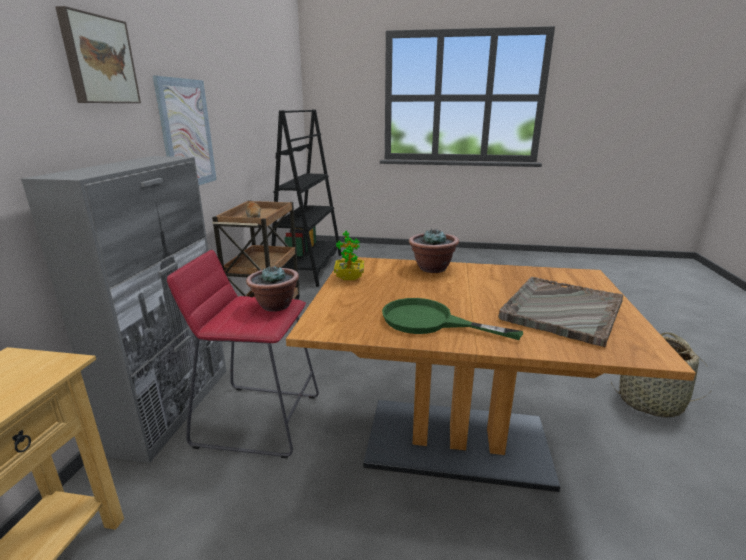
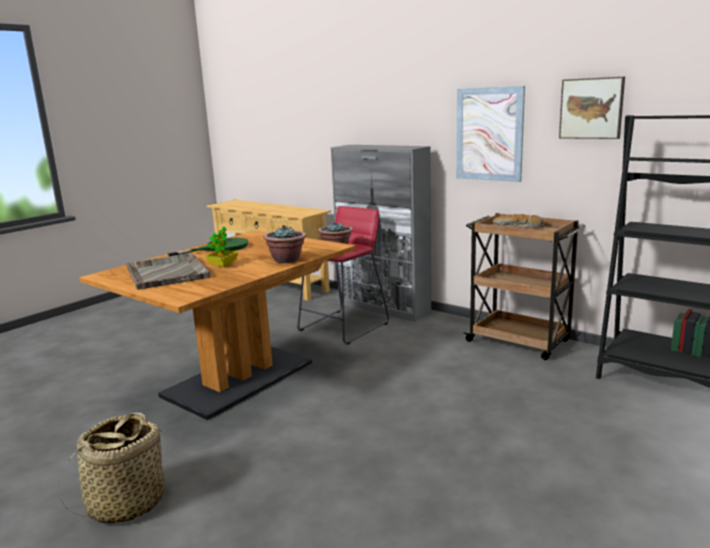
camera: 120 degrees right, 5 degrees down
(98, 60) = (413, 85): picture -> picture (591, 108)
(349, 277) = (307, 242): potted plant -> potted plant (222, 265)

